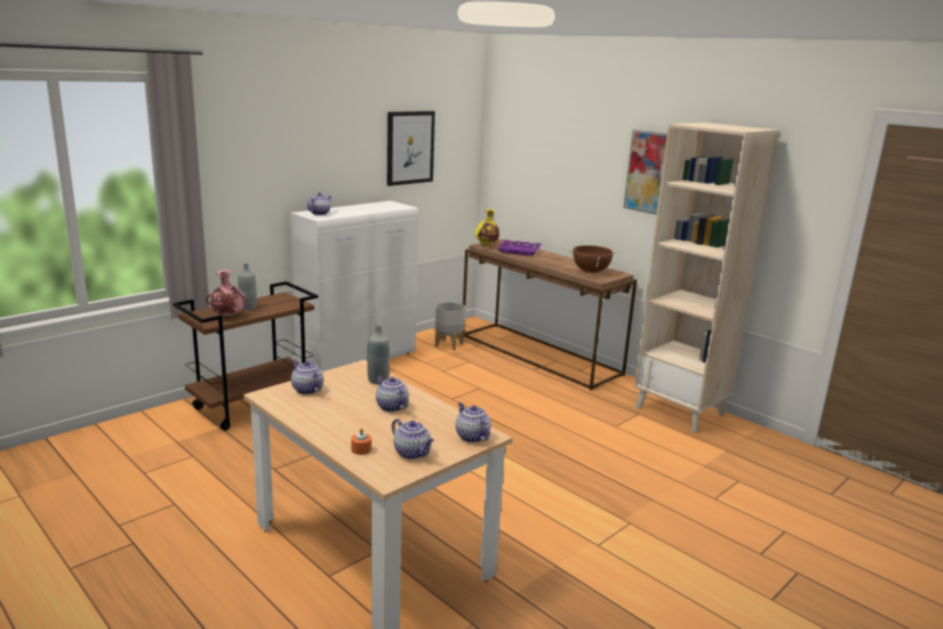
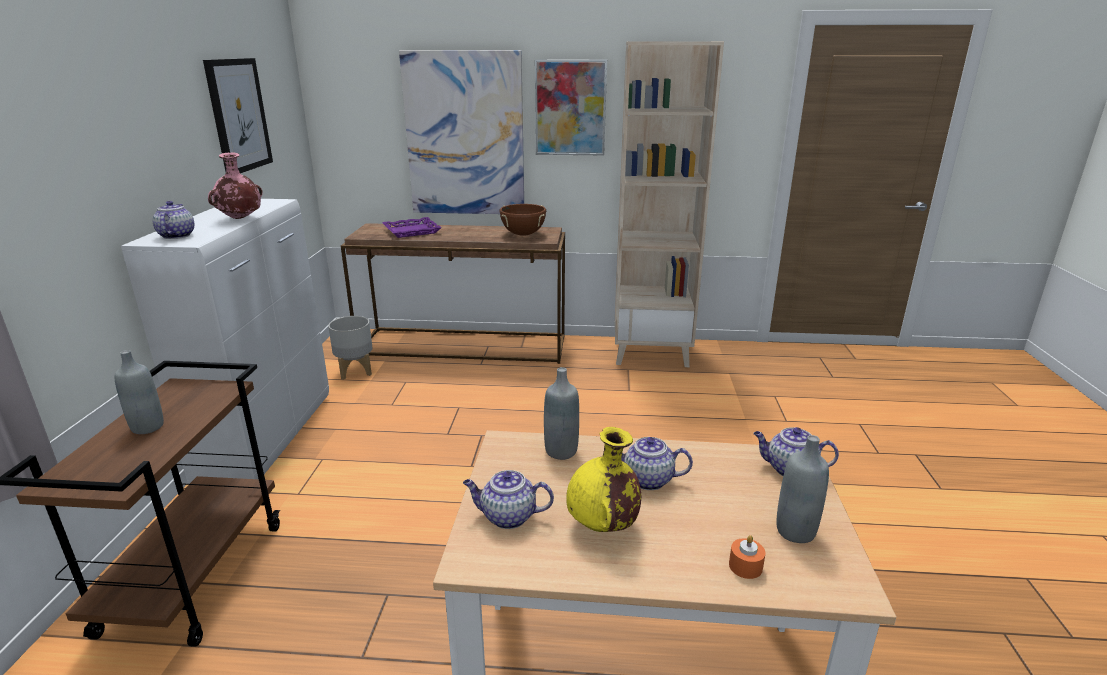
camera: 40 degrees left, 5 degrees up
(227, 316) = (134, 457): pink vase -> pink vase (240, 219)
(412, 453) = (795, 531): teapot -> grey bottle
(486, 245) = (363, 233): yellow vase -> yellow vase (603, 527)
(577, 183) = (465, 135): none -> picture

